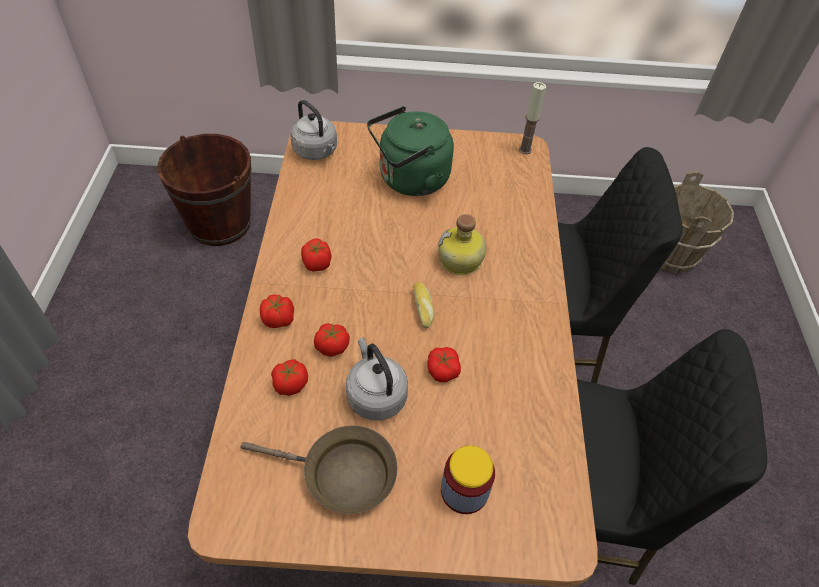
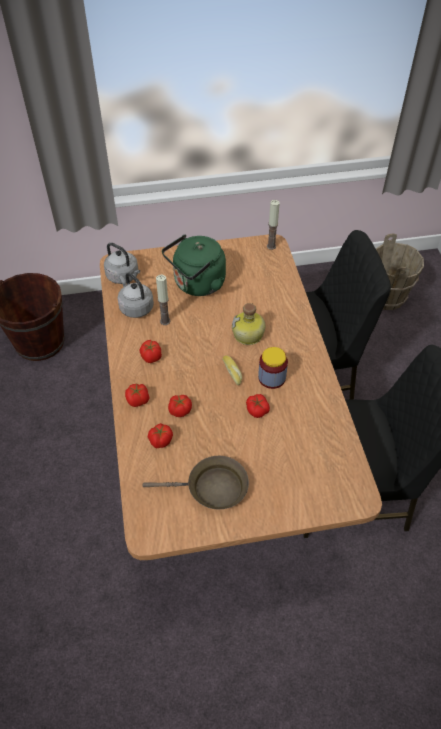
camera: 10 degrees left, 0 degrees up
(351, 219) = (165, 321): none -> candle
(375, 395) = (218, 435): grey kettle -> grey kettle (135, 307)
(464, 491) = (291, 480): jar -> jar (272, 378)

